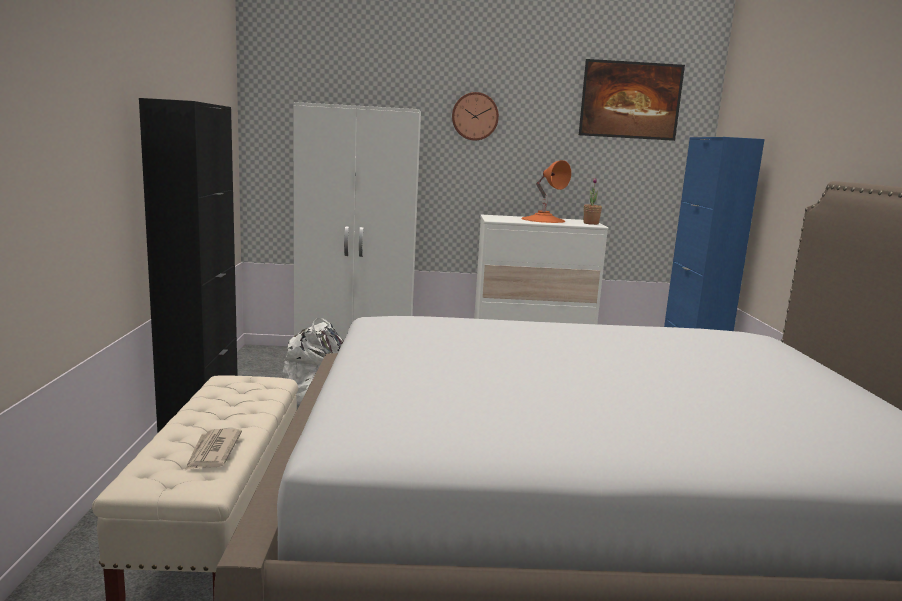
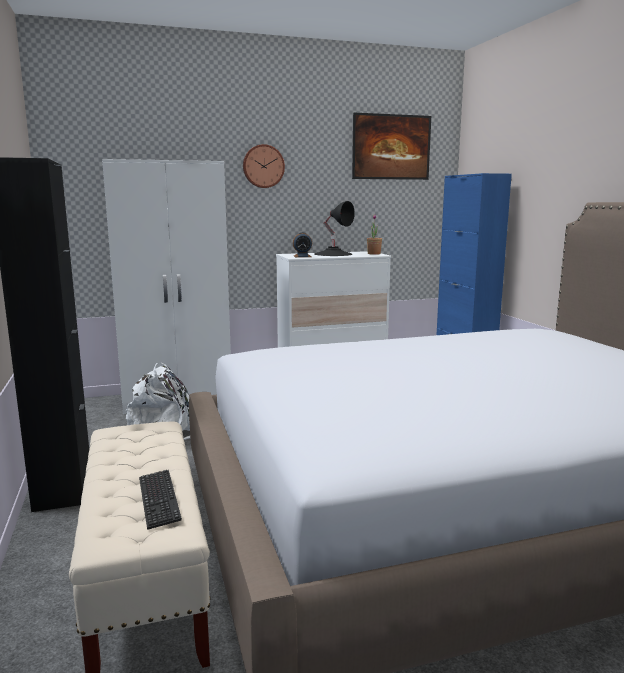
camera: 15 degrees left, 0 degrees up
(212, 452) = (159, 500): newspaper -> keyboard
(503, 219) = (302, 256): none -> alarm clock
(543, 220) = (333, 254): orange table lamp -> black table lamp

